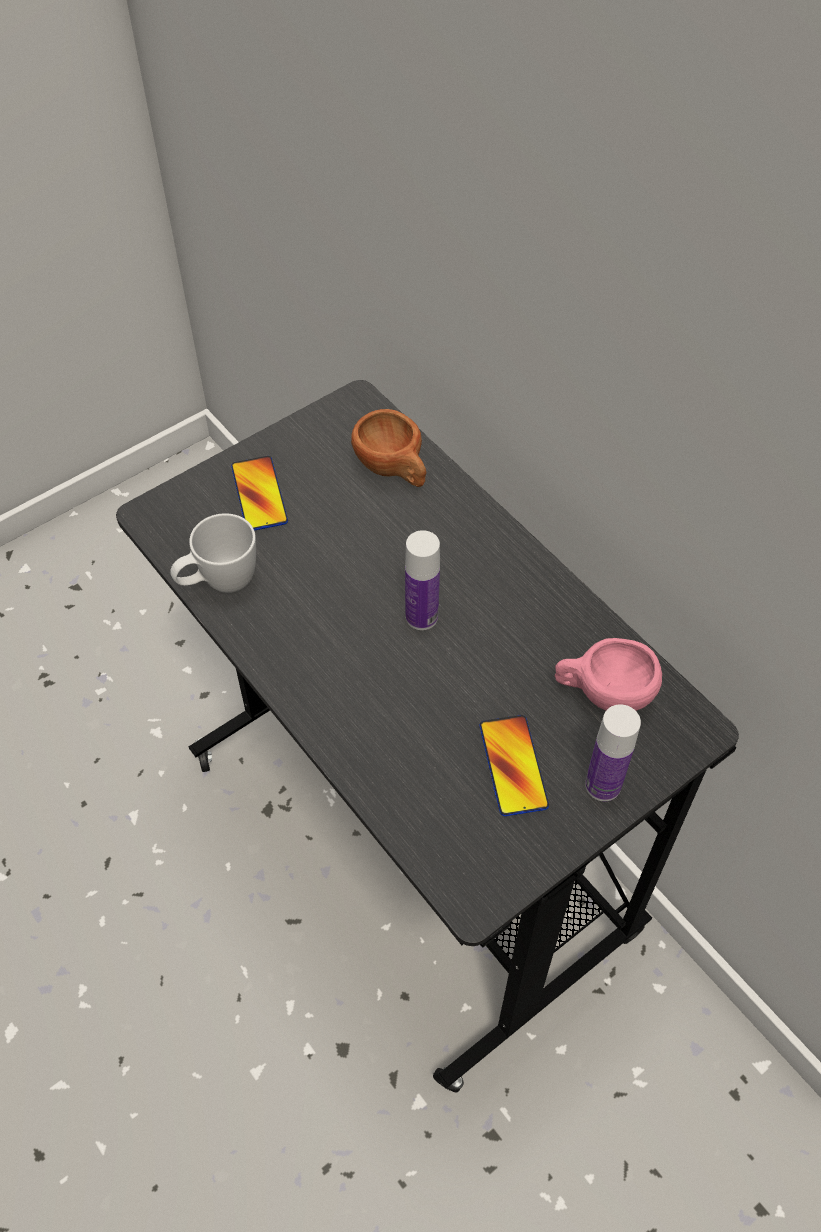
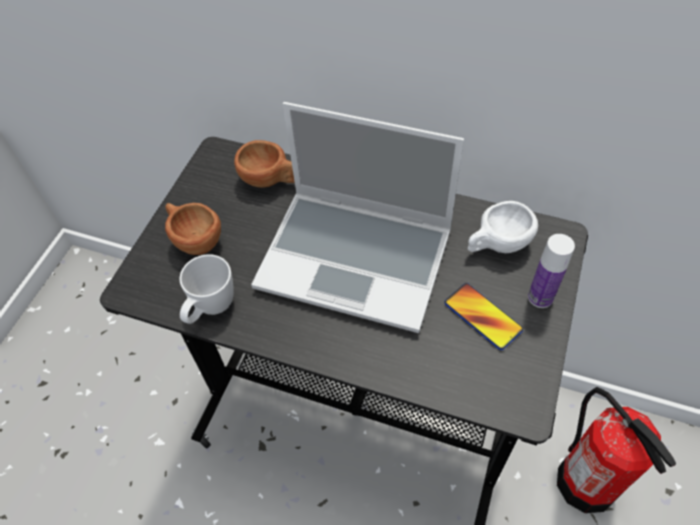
camera: 30 degrees left, 0 degrees up
(259, 494) = (194, 239): phone -> brown cup
(421, 616) = (358, 259): bottle -> laptop
(602, 693) = (497, 245): pink cup -> white cup
(650, 1118) = (586, 481): none -> fire extinguisher

